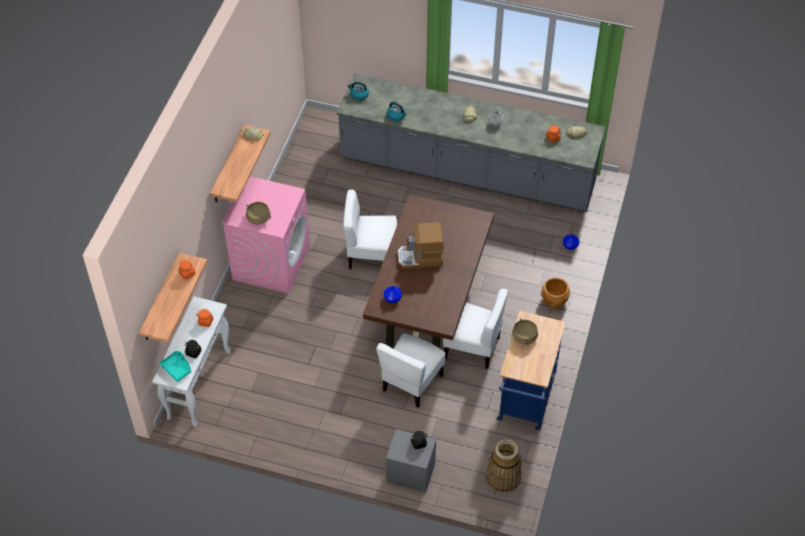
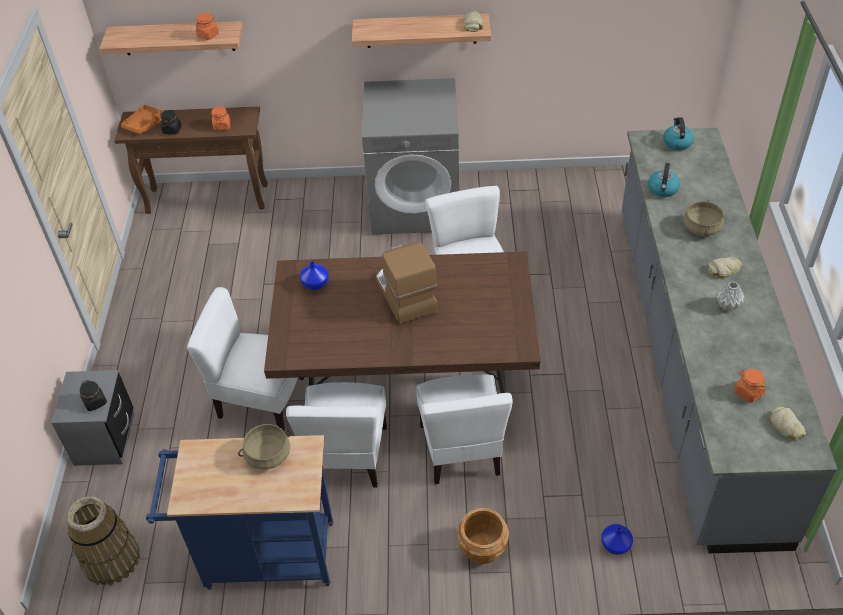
camera: 75 degrees right, 5 degrees down
(177, 368) = (145, 124): turquoise tray -> orange tray
(199, 384) = (208, 199): white console table -> brown console table
(258, 218) = (386, 108): beige cooking pot -> beige cooking pot (702, 228)
(271, 262) = (416, 205): pink washing machine -> grey washing machine
(487, 292) = (461, 450): none -> white chair

